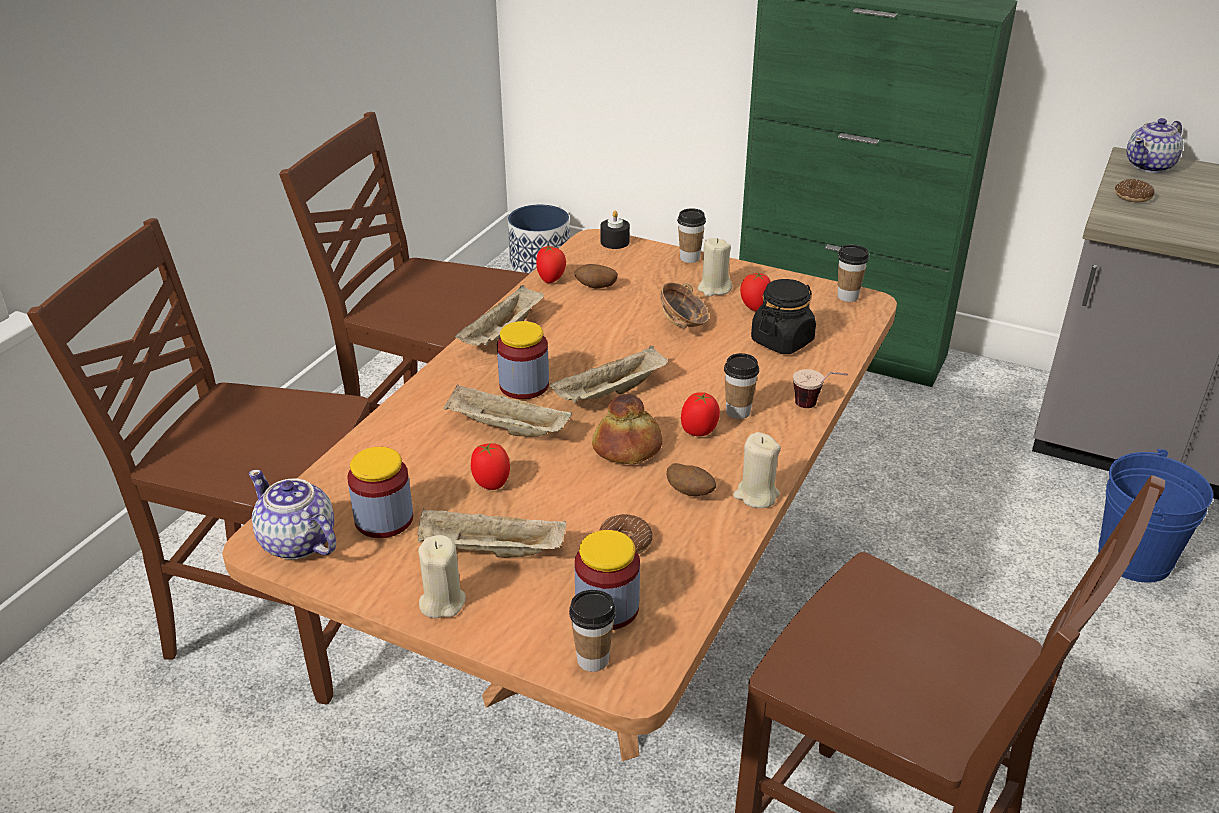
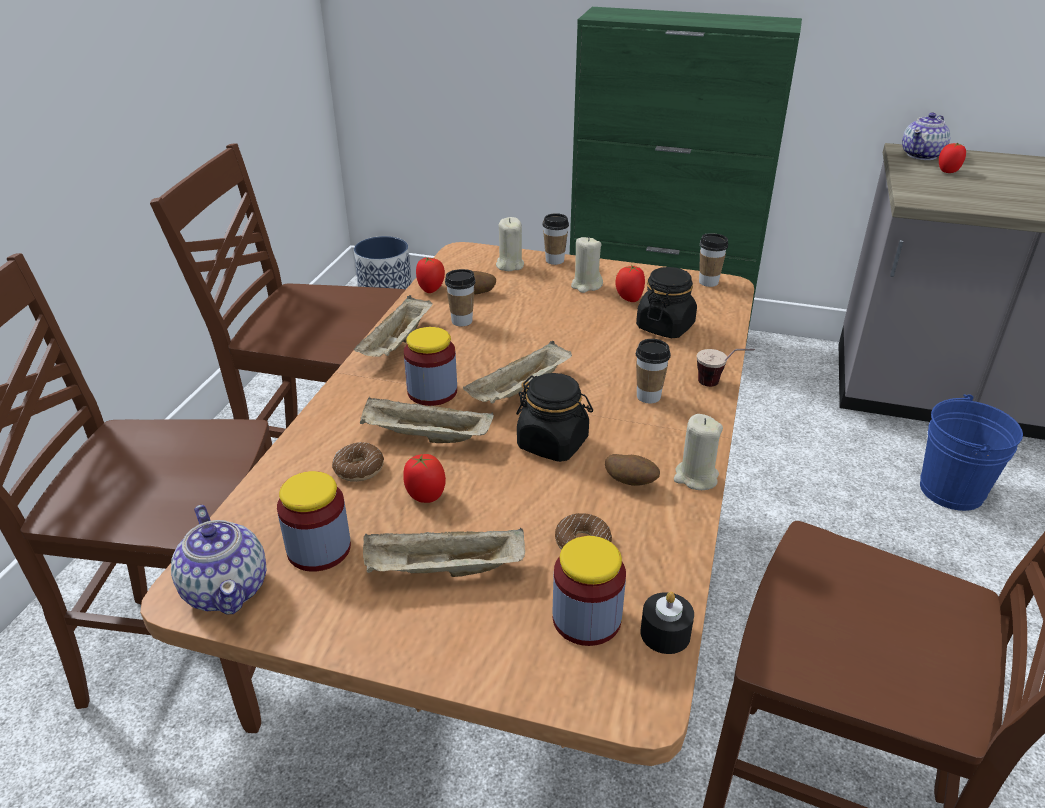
camera: 10 degrees left, 0 degrees up
(297, 543) = (227, 588): teapot -> teapot turned 150 degrees counterclockwise
(442, 602) = (405, 637): beige candle -> beige candle (509, 265)
(593, 660) = (590, 683): cup -> cup (462, 321)
(615, 242) = (481, 252): black candle -> black candle (665, 633)
(627, 448) = (553, 443): bread -> black jar
(684, 323) = (569, 319): bowl -> none
(699, 431) = (618, 419): tomato -> tomato (948, 171)
(1132, 197) = (921, 179): donut -> donut (359, 469)

